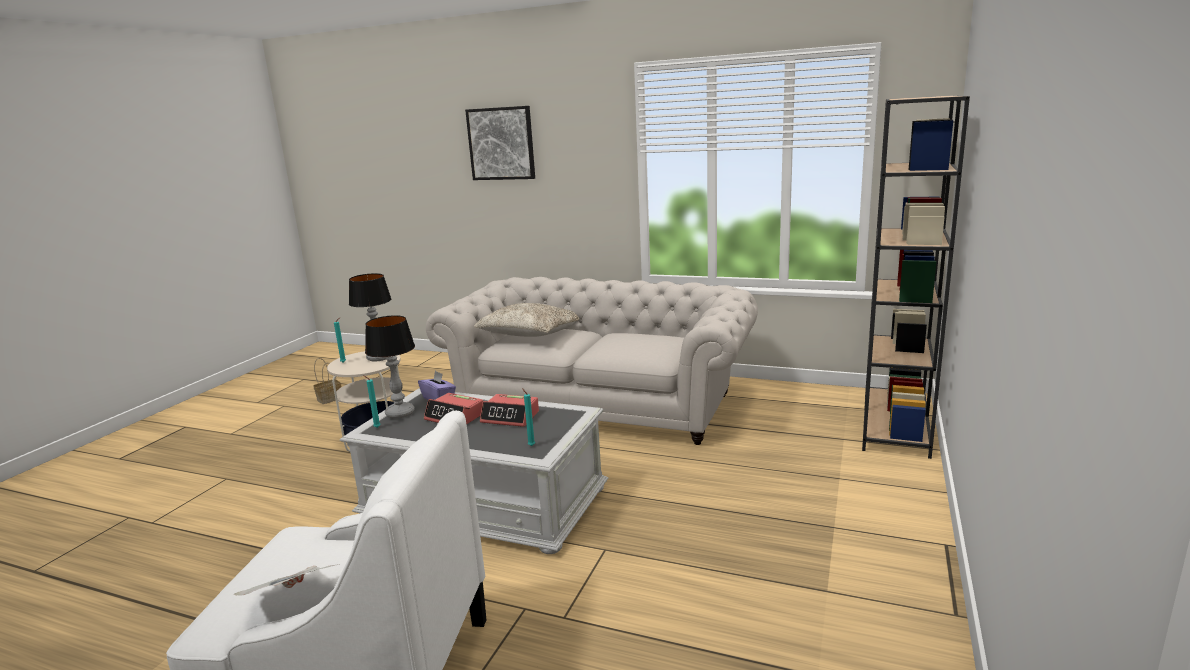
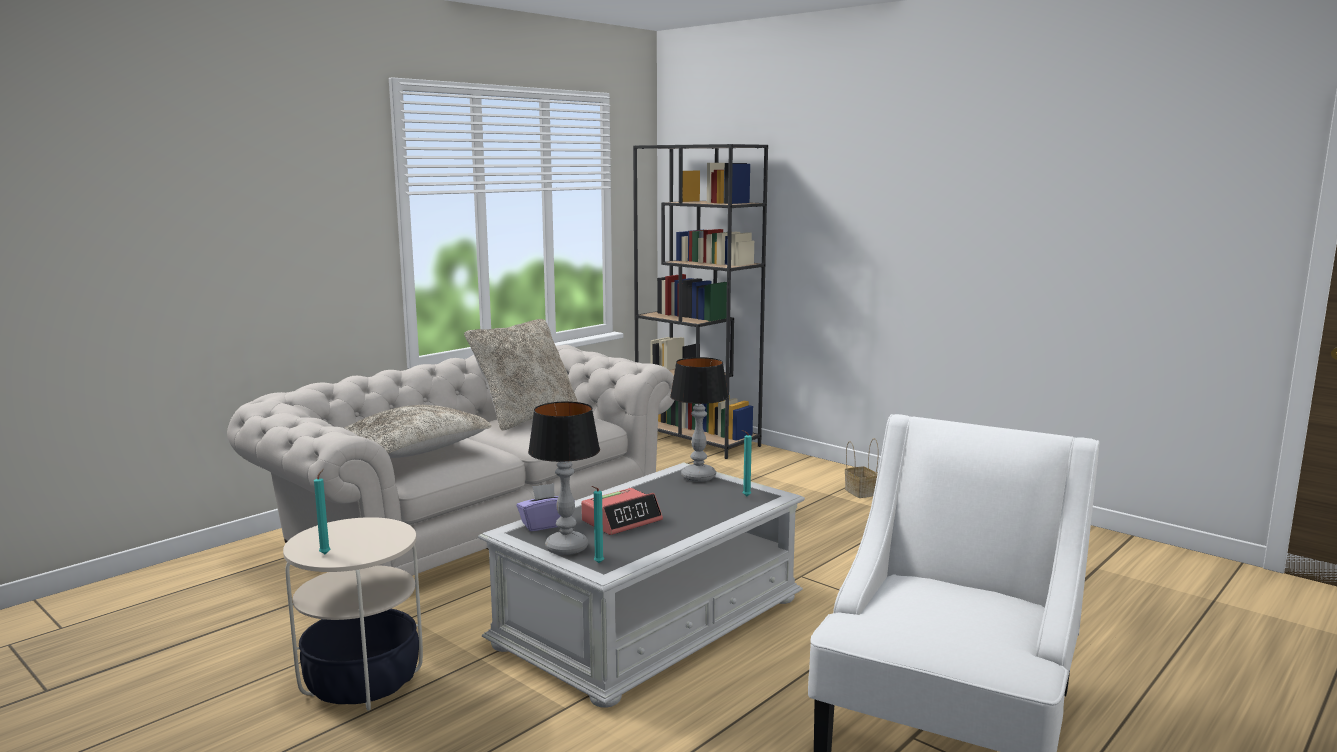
camera: 70 degrees left, 5 degrees down
(295, 599) = (1000, 614): newspaper -> none
(330, 398) = (50, 730): basket -> basket (859, 492)
(379, 358) = (354, 529): table lamp -> table lamp (698, 476)
(501, 143) = (182, 179): picture -> none
(510, 417) = (659, 497): alarm clock -> none
(642, 337) = (526, 416): none -> beige pillow

